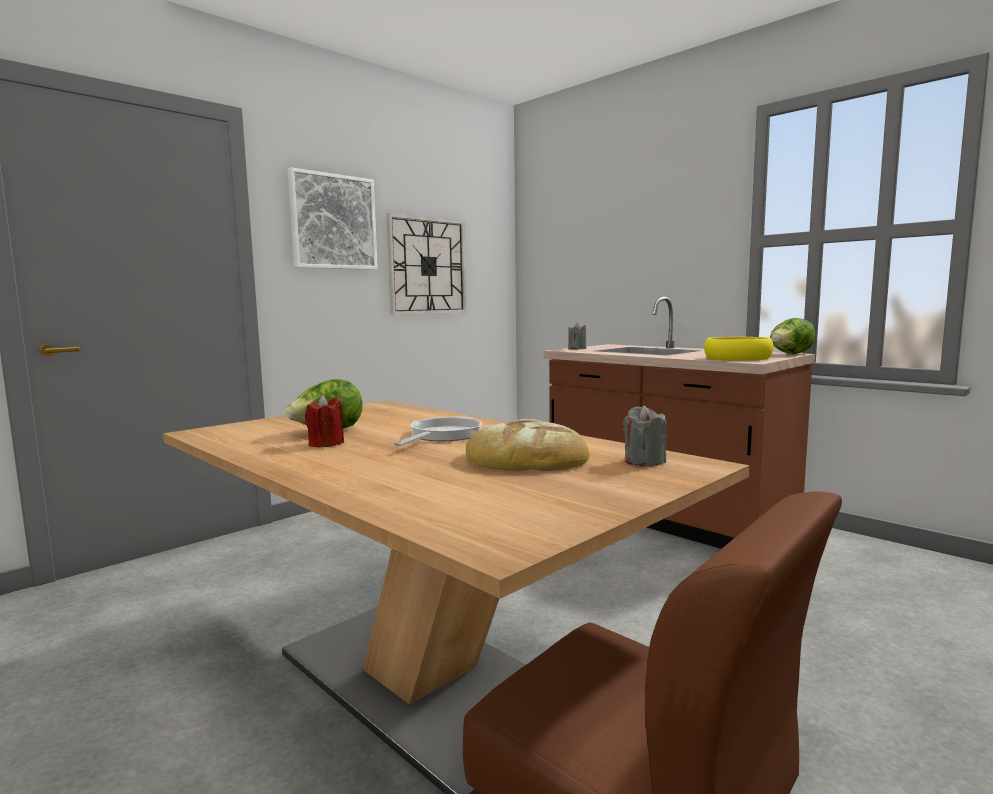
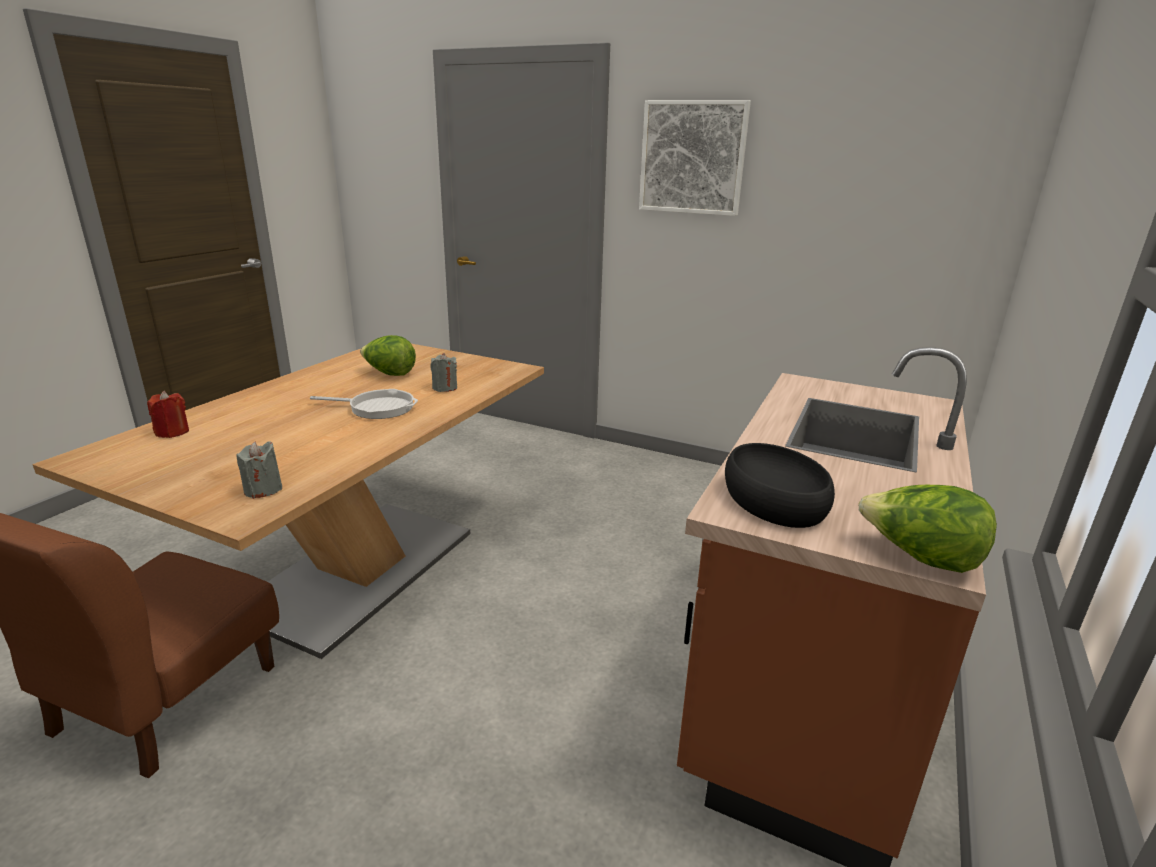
camera: 70 degrees right, 15 degrees up
(326, 444) = (347, 381): red candle -> red candle (172, 432)
(427, 266) = (824, 214): wall clock -> none
(526, 458) = (289, 444): bread -> none
(577, 349) = (825, 387): grey candle -> grey candle (445, 388)
(738, 358) = (776, 500): yellow bowl -> black bowl

